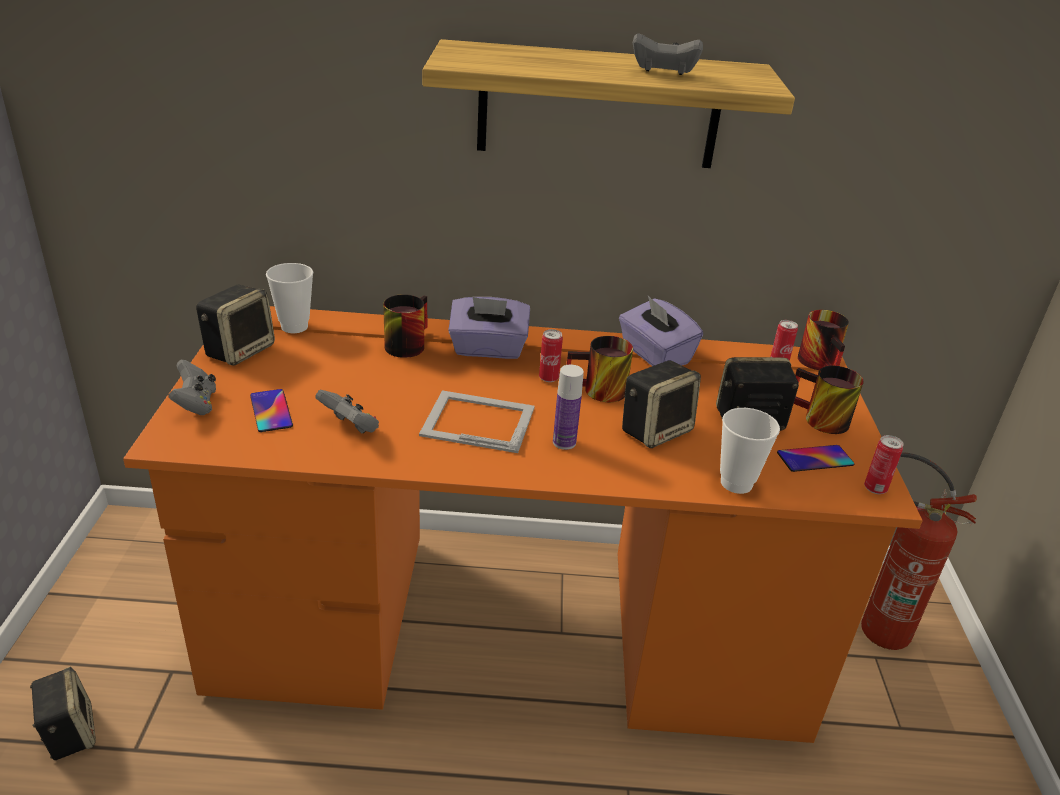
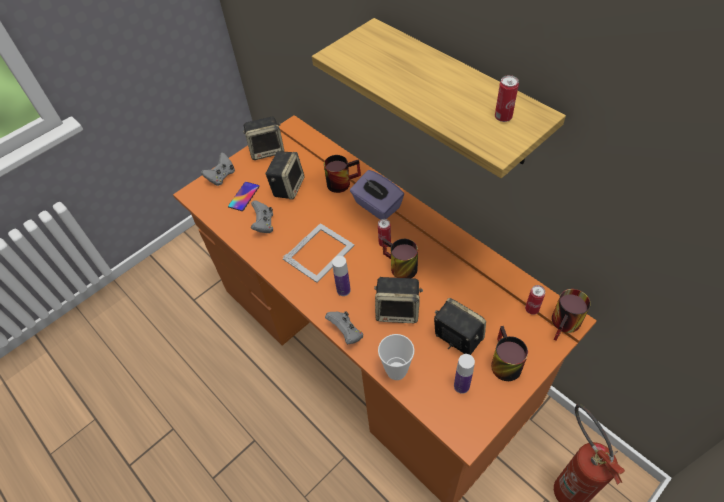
camera: 50 degrees right, 20 degrees up
(69, 733) = (180, 278): speaker -> speaker (288, 186)
(294, 327) = (304, 145): cup -> none
(477, 420) = (319, 252): picture frame -> picture frame turned 75 degrees clockwise
(654, 354) = (464, 258): purple tissue box -> none
(663, 73) = (452, 106): grey game controller -> grey game controller (346, 333)
(815, 459) = (461, 386): phone -> bottle
(875, 488) = (470, 428): can -> can (503, 117)

